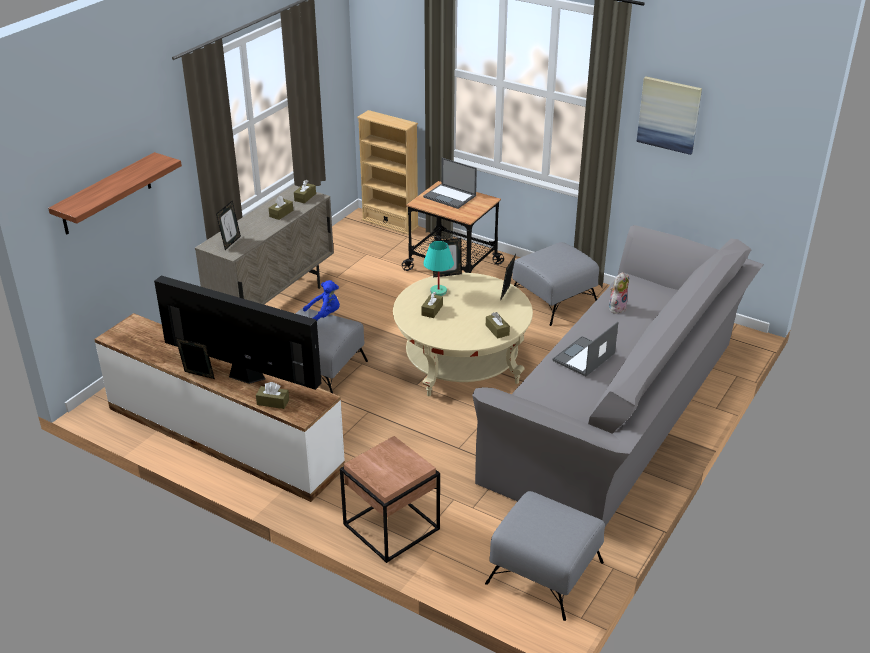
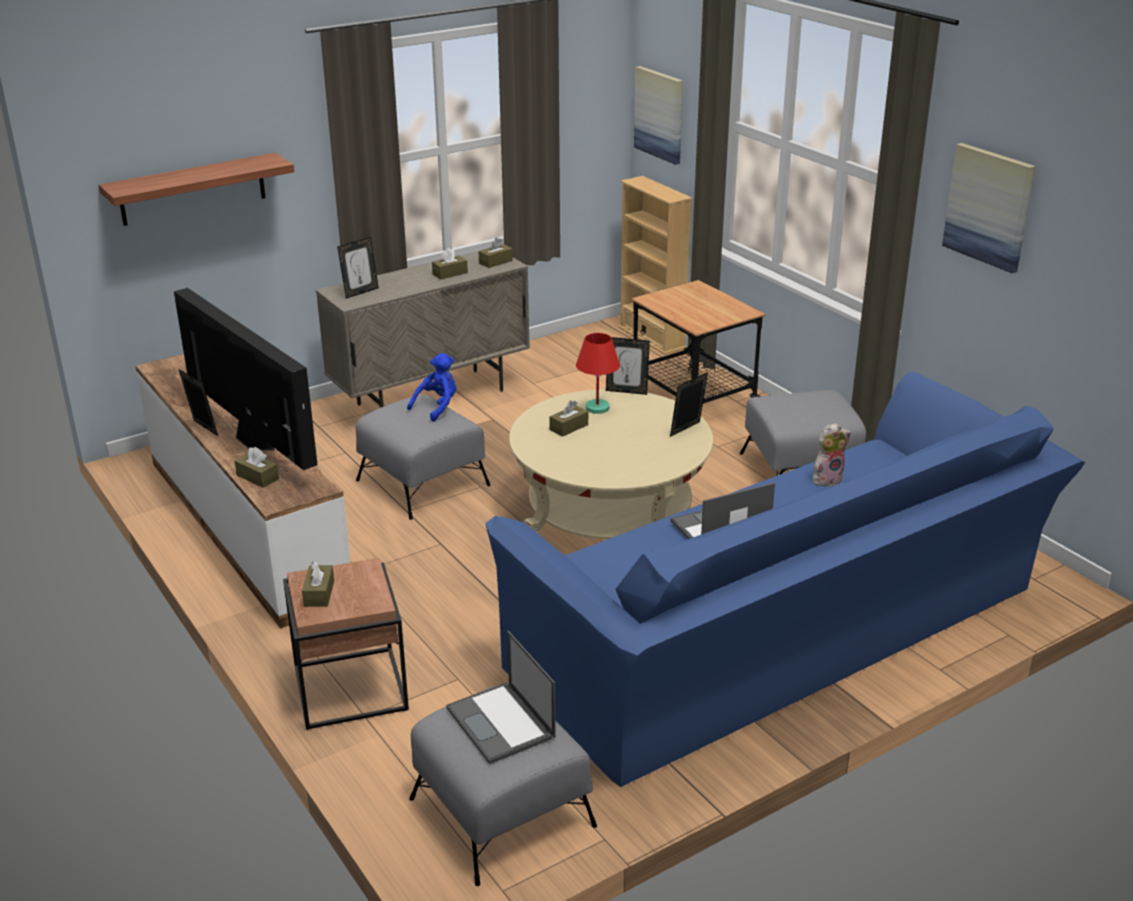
camera: 25 degrees right, 5 degrees down
(324, 315) = (437, 407): blue plush toy -> blue plush toy turned 60 degrees counterclockwise
(381, 66) = (660, 114): none -> picture
(438, 291) = (597, 407): turquoise table lamp -> red table lamp
(450, 196) = (698, 299): laptop -> laptop (501, 723)
(497, 330) = (634, 469): brown tissue box -> brown tissue box (319, 593)
(623, 413) = (787, 637): grey sofa -> blue sofa

